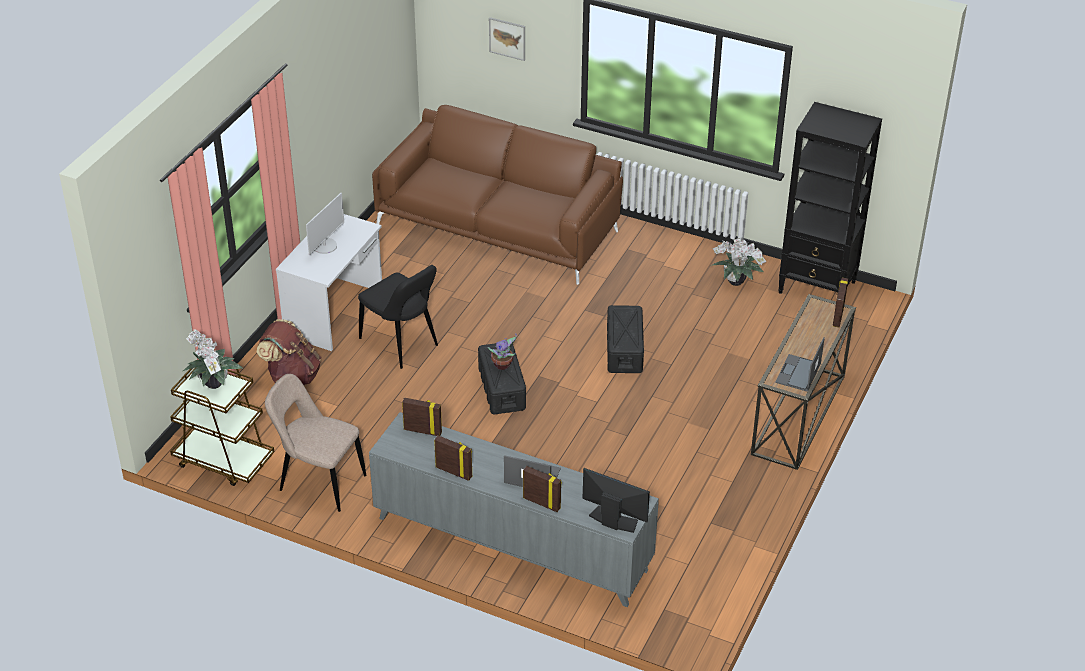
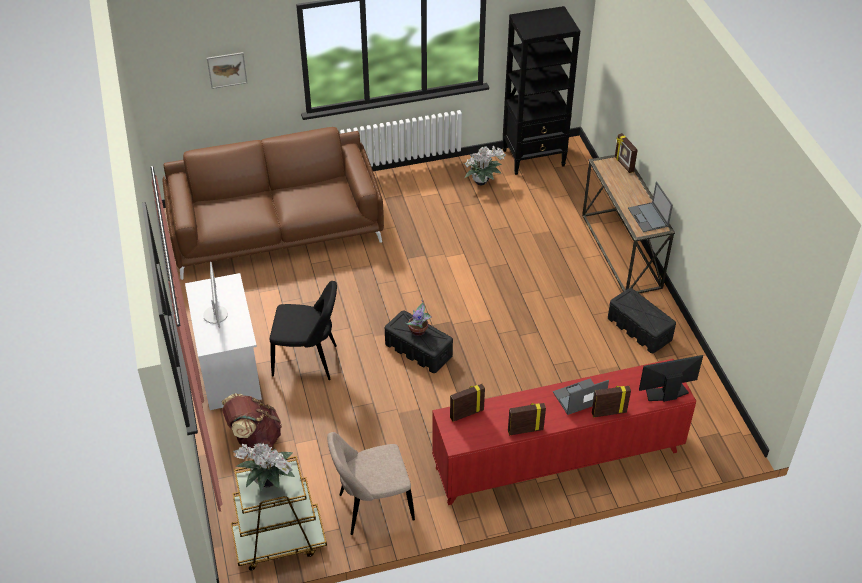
camera: 40 degrees left, 5 degrees up
(512, 545) = (557, 460): grey cabinet -> red cabinet
(624, 350) = (467, 272): black storage box -> black storage box (639, 329)

